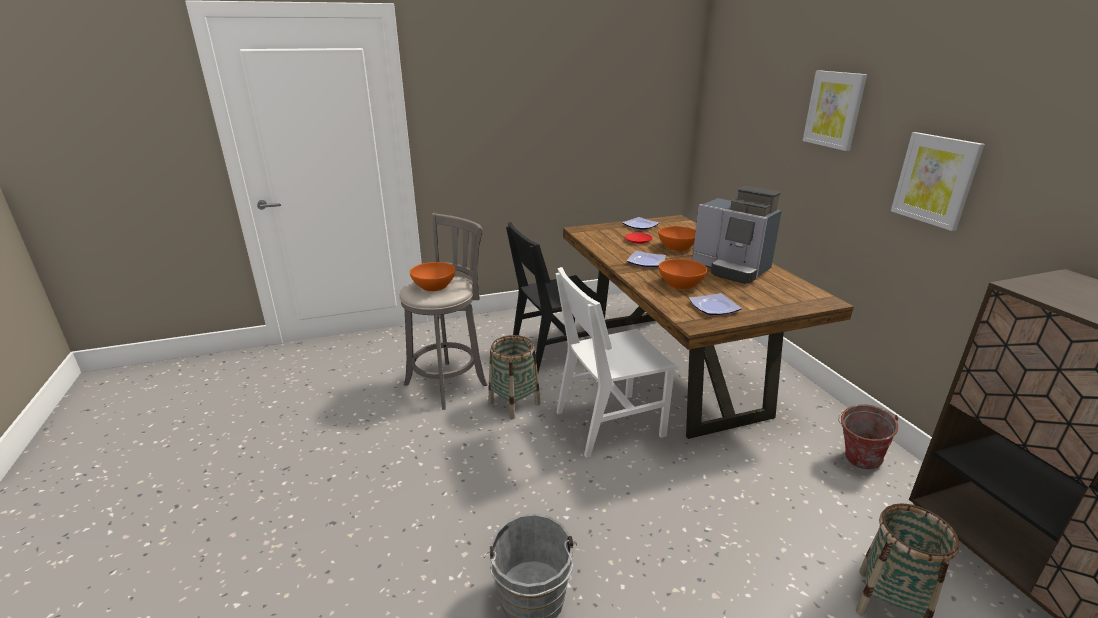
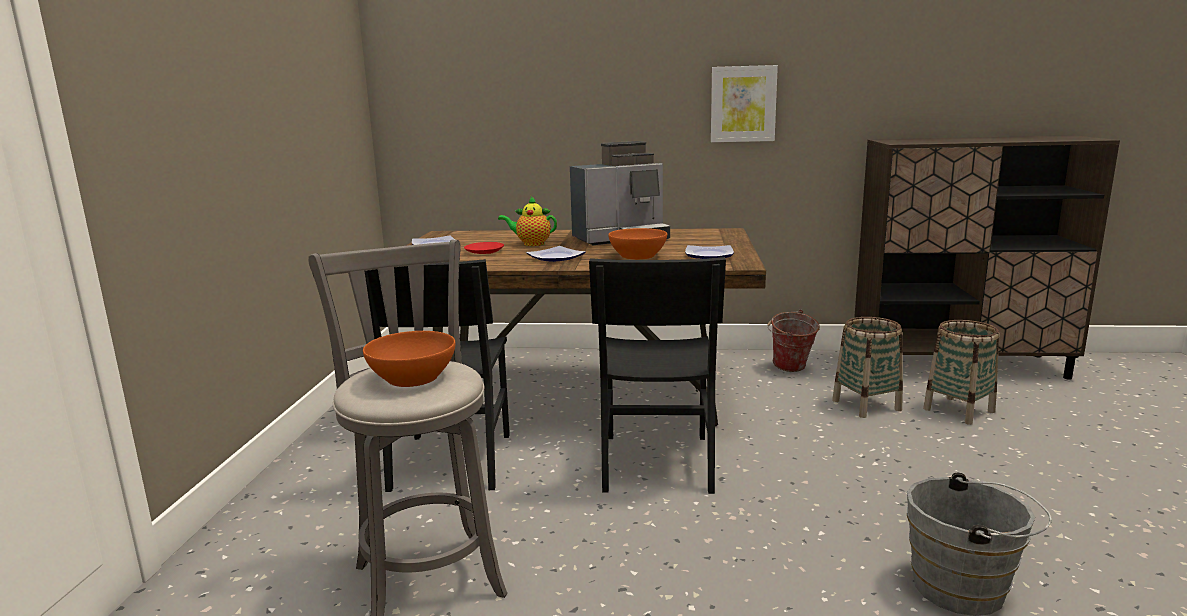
camera: 65 degrees left, 10 degrees down
(514, 403) = (552, 521): basket -> basket (866, 405)
(609, 423) = (656, 462): white chair -> black chair
(677, 247) = (531, 244): orange bowl -> teapot
(834, 109) = (611, 62): picture -> none

